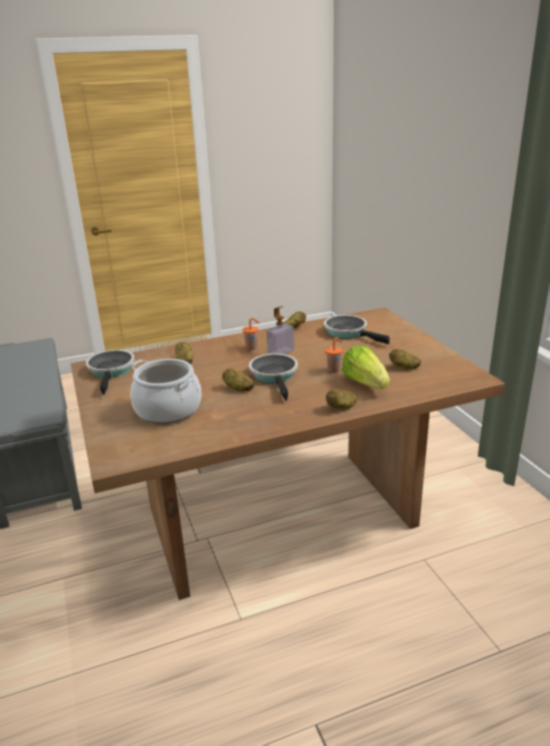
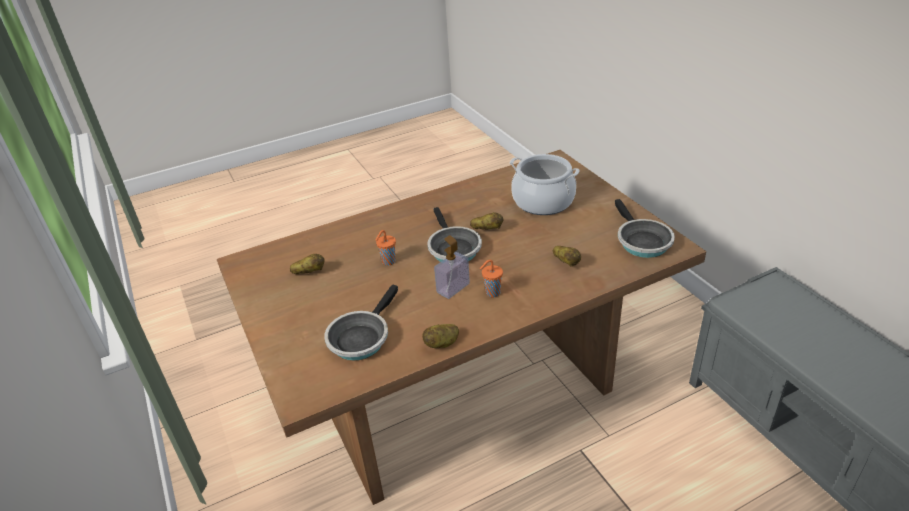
camera: 175 degrees right, 10 degrees up
(342, 407) = (385, 216): potato -> none
(348, 332) = (361, 337): frying pan -> frying pan turned 75 degrees clockwise
(365, 383) = (357, 246): lettuce -> none

